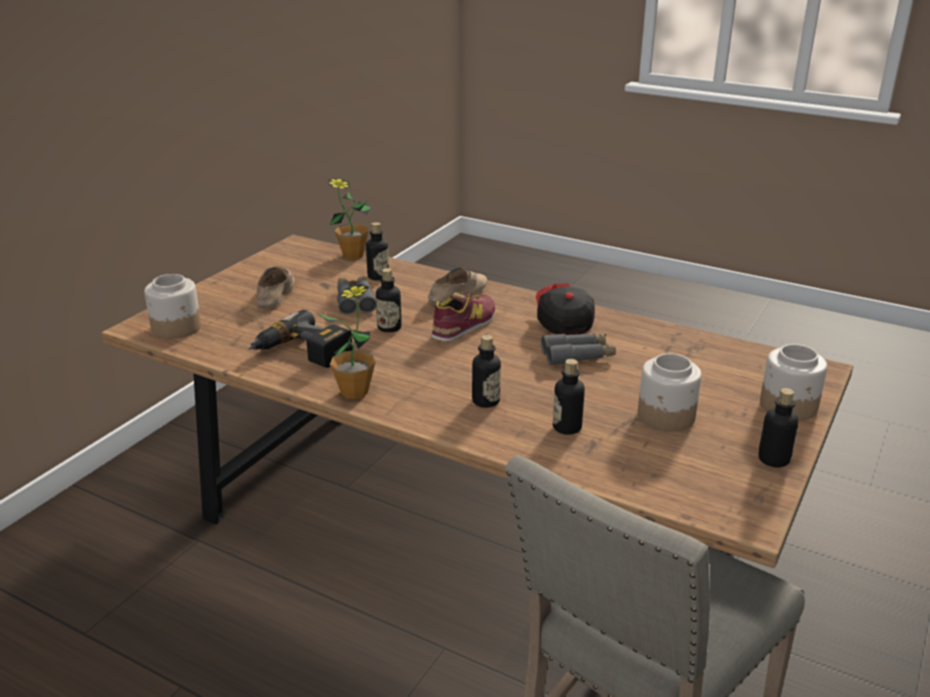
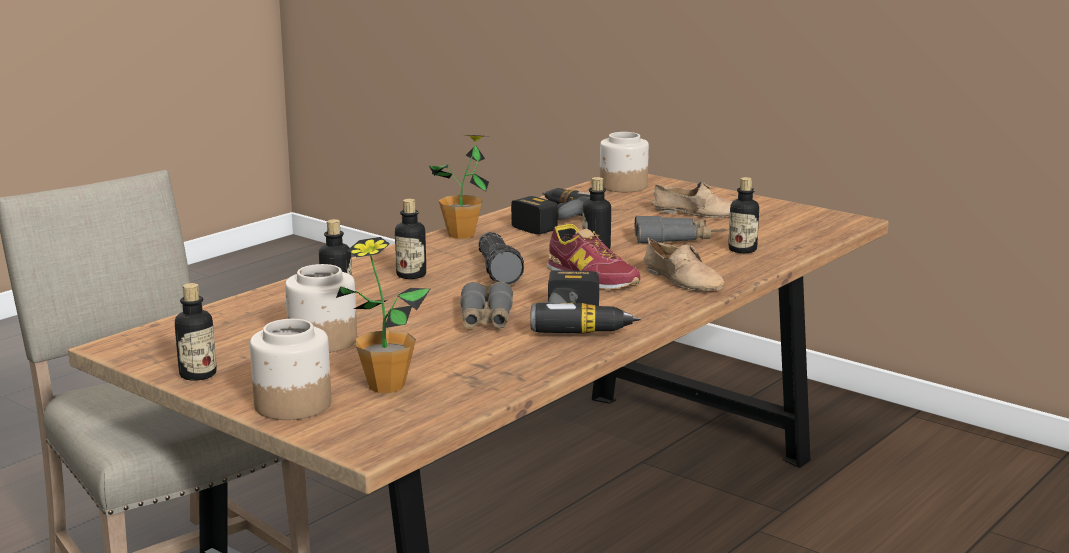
camera: 100 degrees right, 10 degrees down
(353, 255) = (814, 241): potted plant -> potted plant (386, 386)
(459, 362) = (500, 271): none -> flashlight
(562, 320) = (585, 321): cap -> power drill

